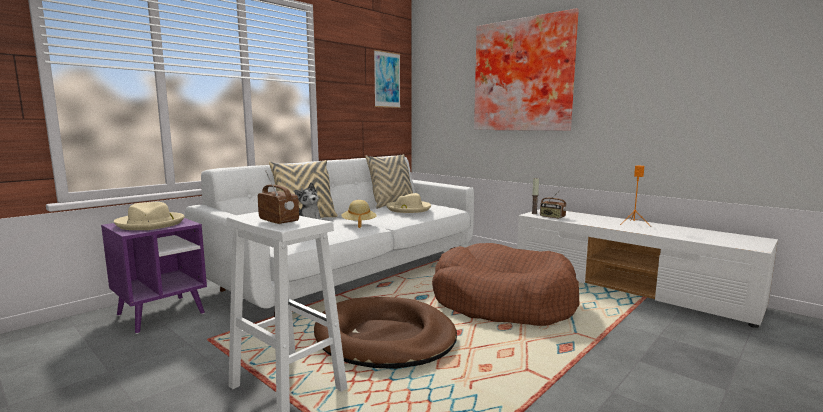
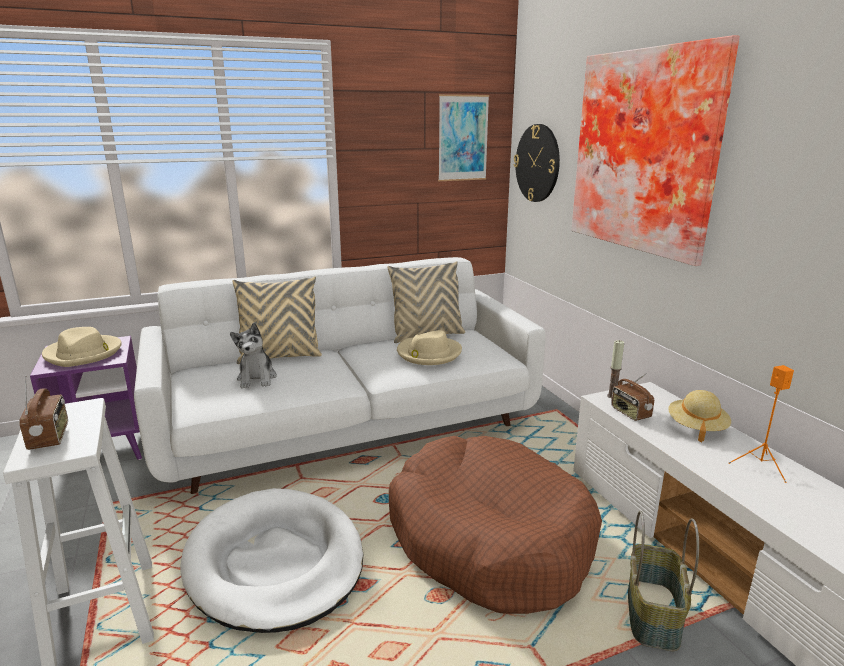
camera: 25 degrees right, 10 degrees up
(359, 224) = (330, 377): beige hat -> beige hat (696, 427)
(385, 337) = (275, 563): brown dog bed -> white dog bed
(437, 95) = (537, 163): none -> wall clock
(616, 310) = (654, 616): none -> basket

